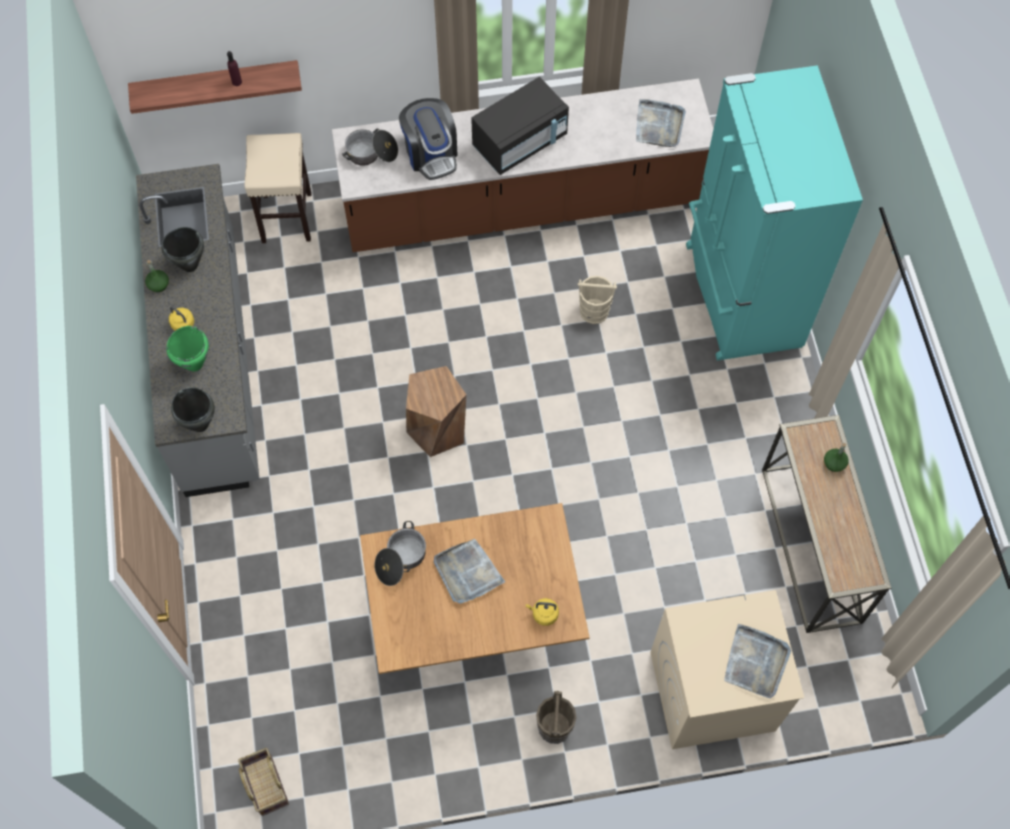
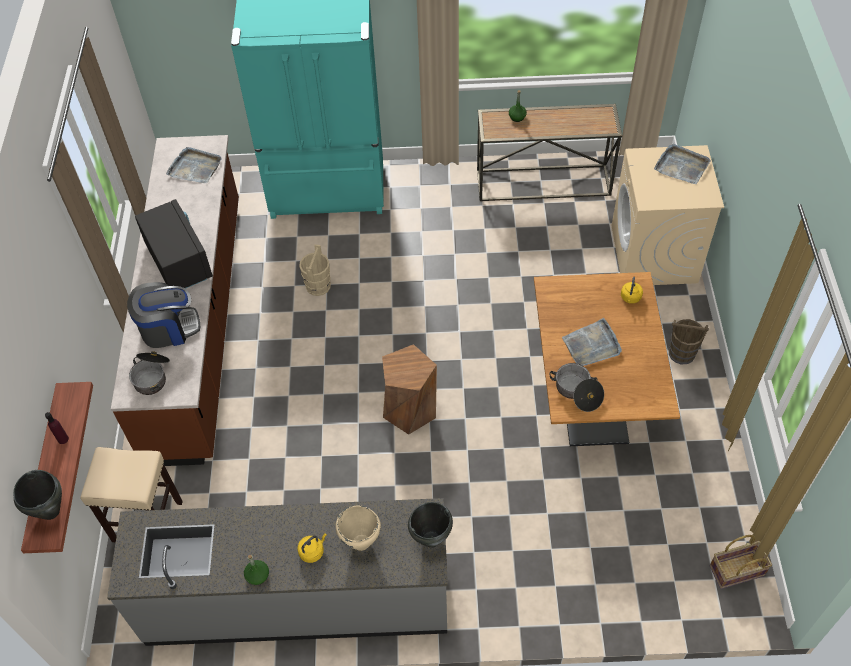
camera: 80 degrees left, 10 degrees down
(189, 265) = (240, 544): black cooking pot -> black cooking pot (50, 512)
(194, 364) = (361, 543): green cooking pot -> beige cooking pot

